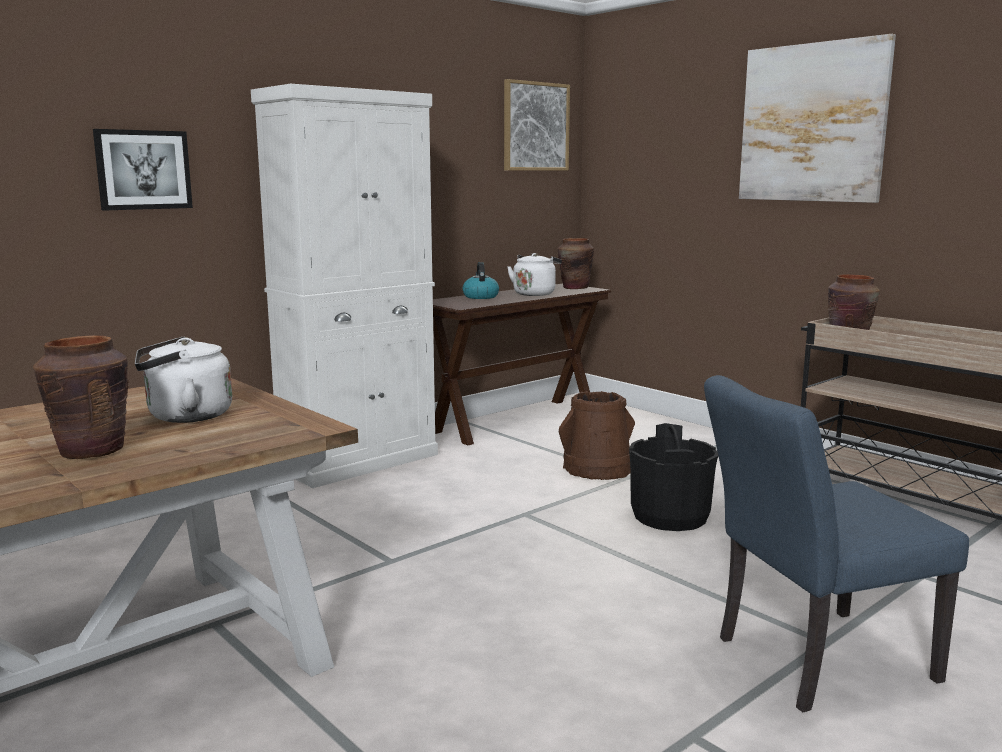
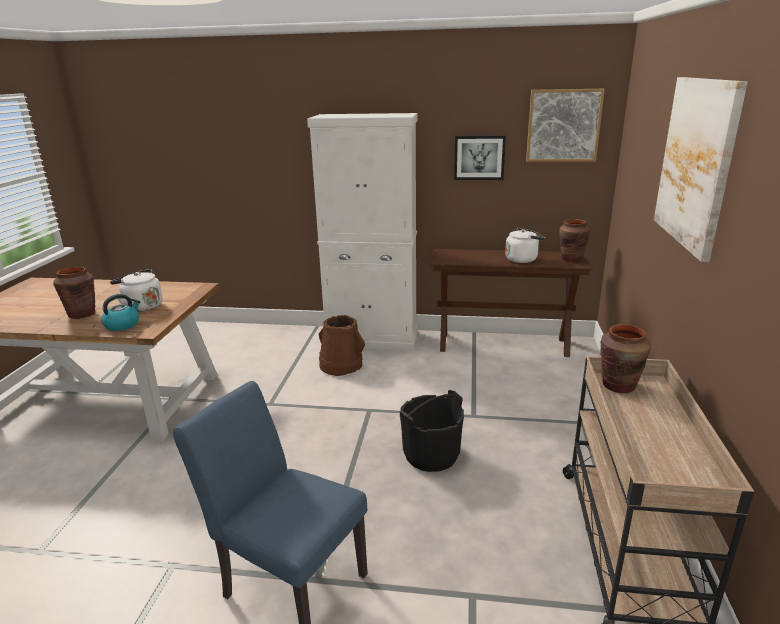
camera: 50 degrees right, 10 degrees up
(143, 170) = (264, 160): picture -> picture (479, 157)
(480, 296) = (481, 253): kettle -> kettle (122, 325)
(597, 469) = (468, 401): brown bucket -> brown bucket (341, 365)

